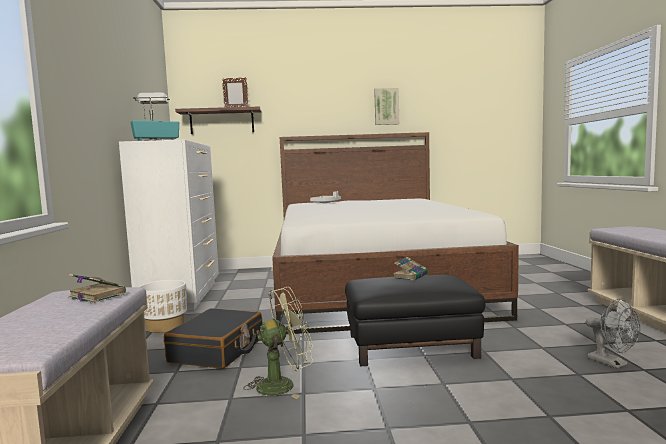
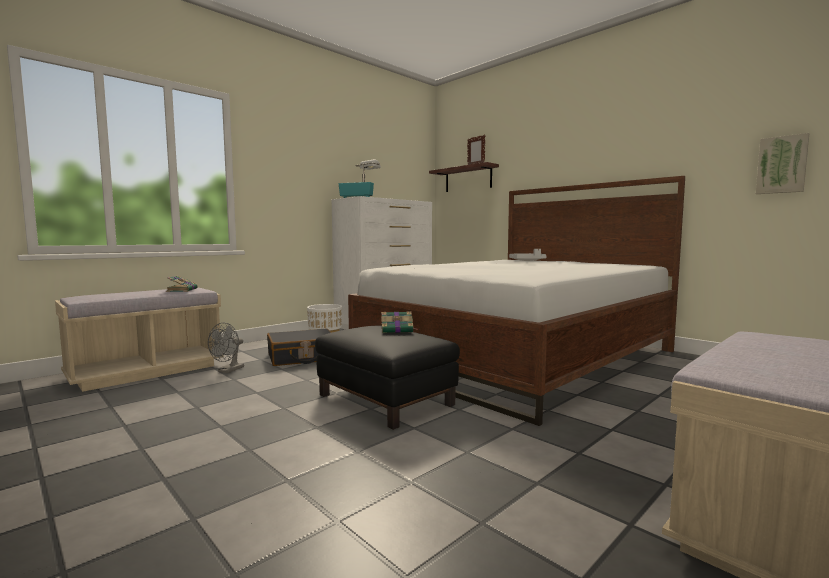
camera: 50 degrees right, 0 degrees up
(283, 384) = (265, 384): green fan -> none
(386, 106) = (629, 146): picture -> picture (781, 165)
(612, 363) = (475, 498): grey fan -> grey fan (228, 370)

